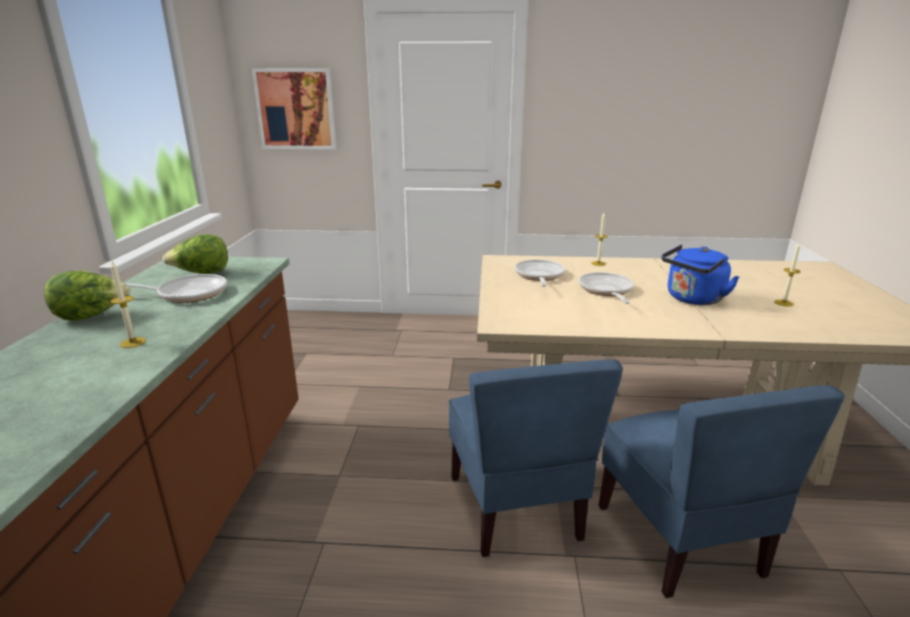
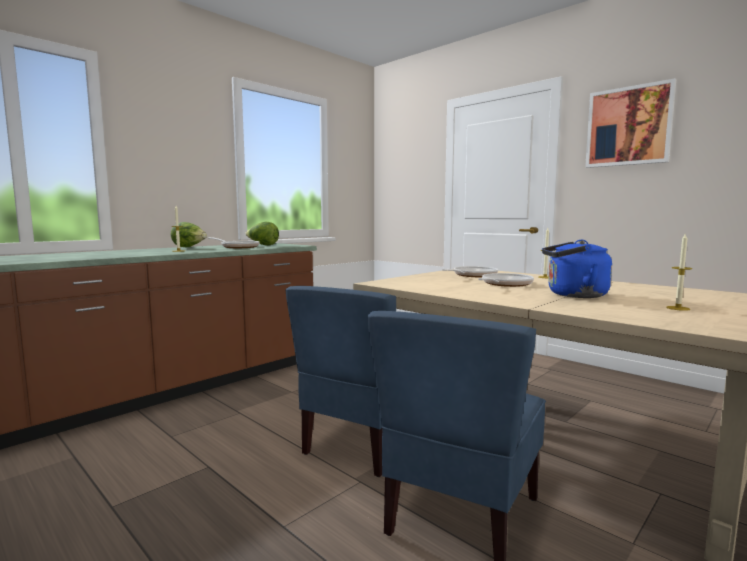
camera: 40 degrees right, 15 degrees down
(296, 109) = (403, 178): picture -> picture (628, 126)

